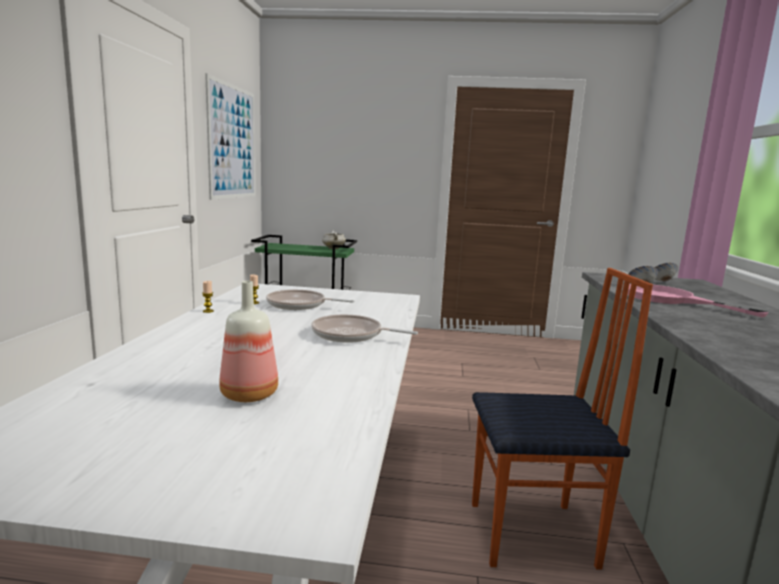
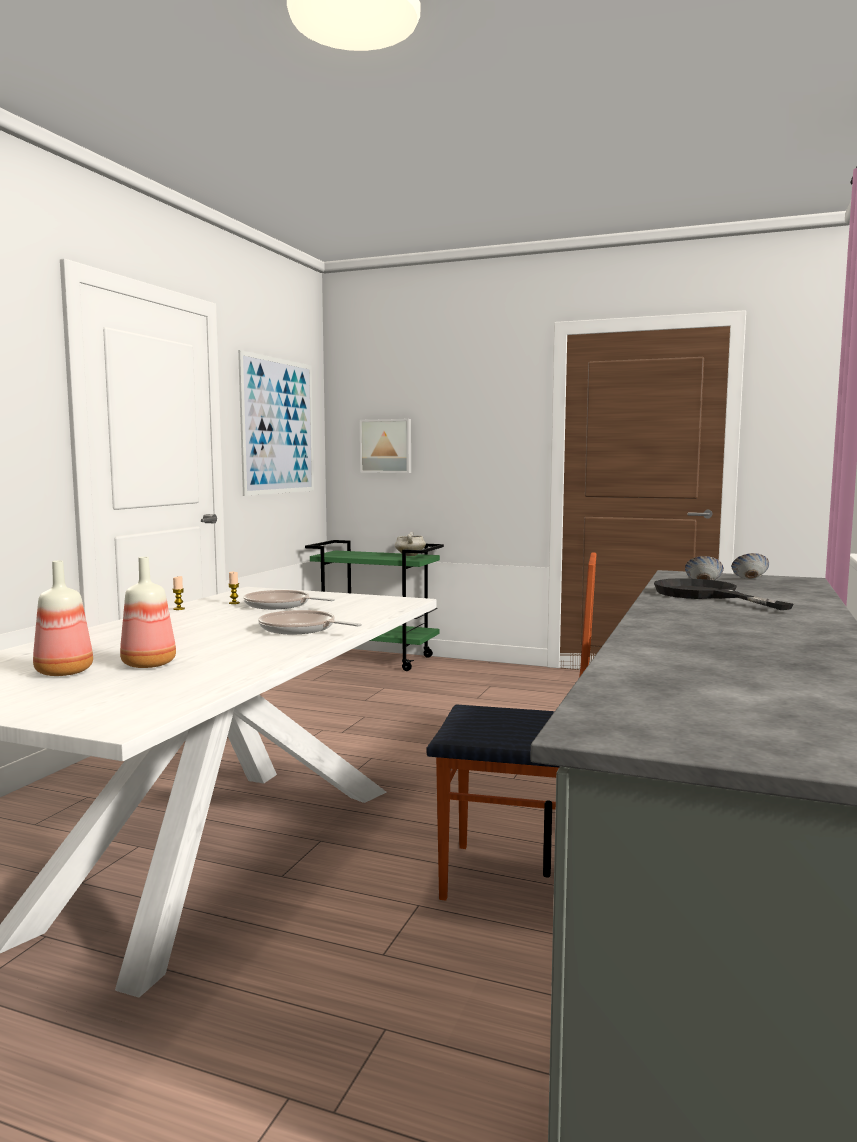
camera: 15 degrees right, 5 degrees down
(158, 415) = (62, 672): none -> bottle
(312, 163) = (386, 446): none -> picture
(670, 299) = (705, 595): pink frying pan -> black frying pan

